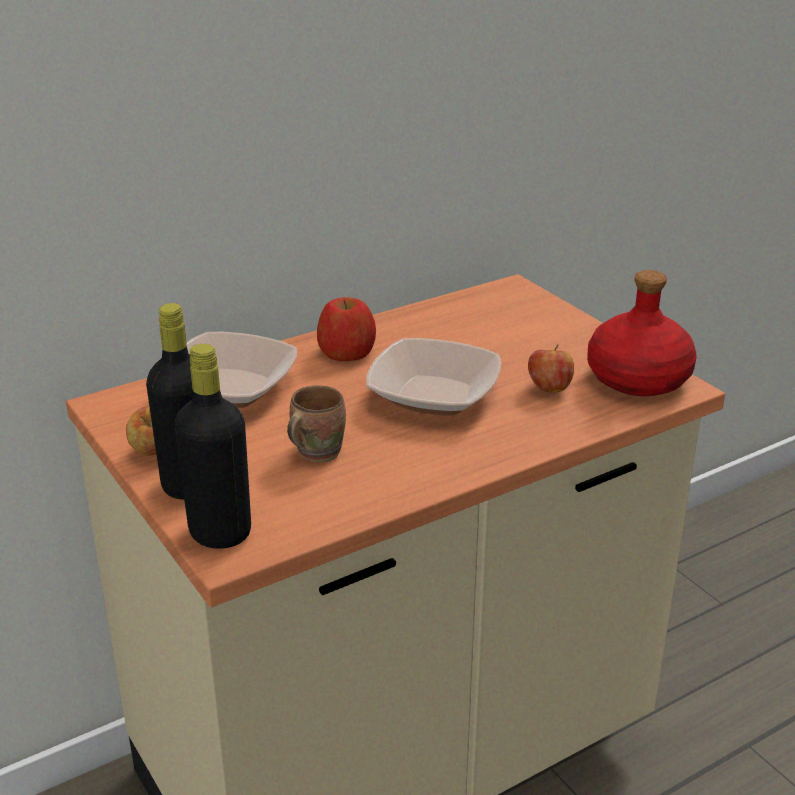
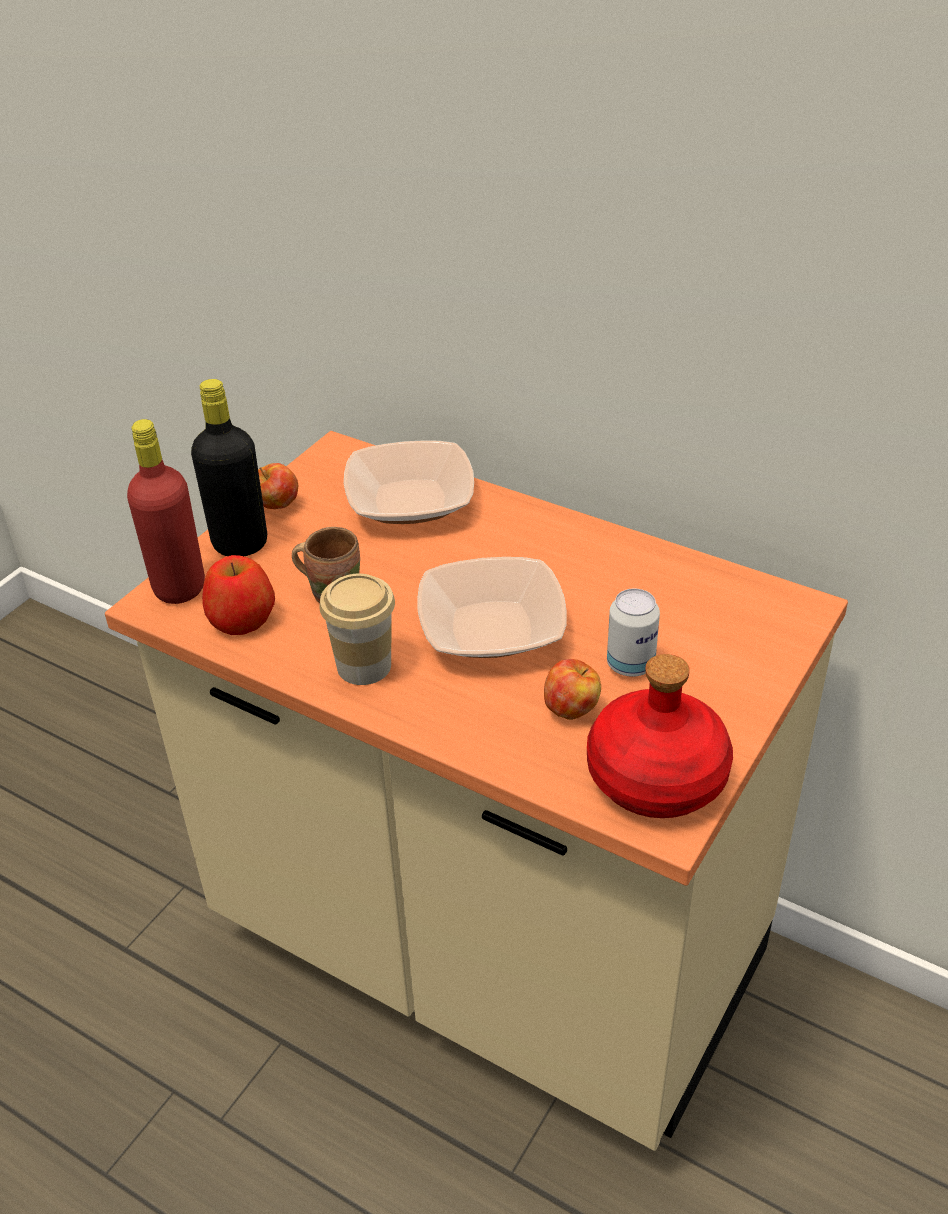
camera: 65 degrees right, 10 degrees up
(220, 533) = (179, 588): black bottle -> red bottle
(347, 352) = (535, 542): apple -> apple (242, 618)
(428, 460) = (364, 666): none -> cup
(520, 356) = (630, 665): none -> can

